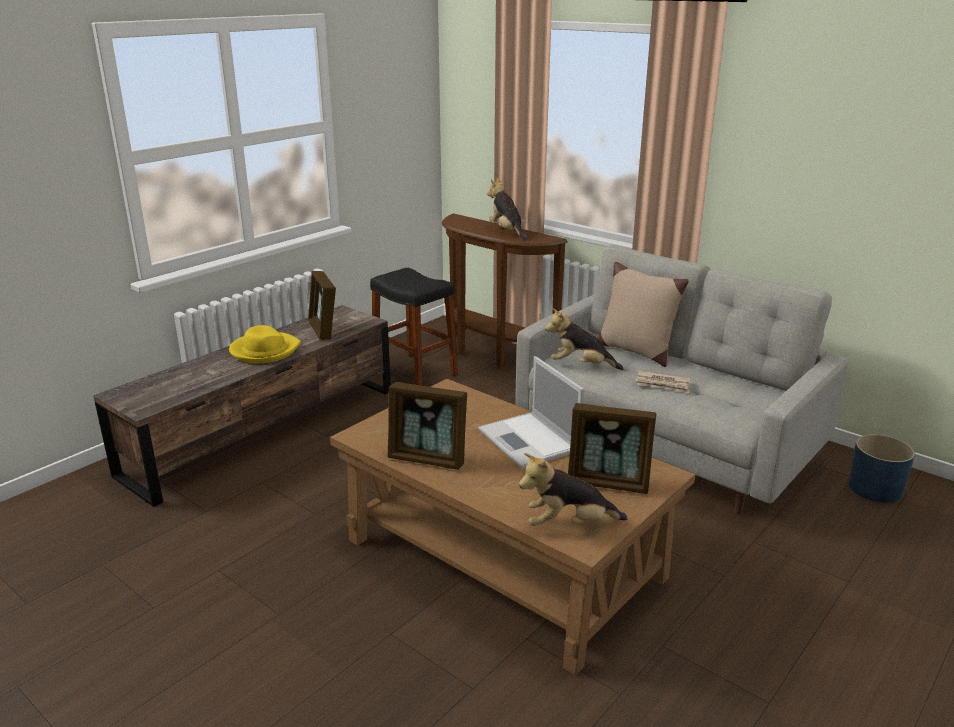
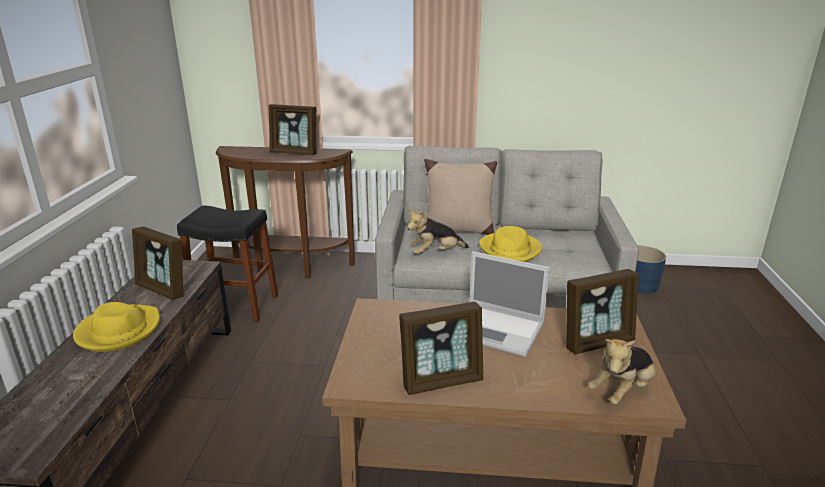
camera: 35 degrees left, 0 degrees up
(507, 232) = (294, 152): plush toy -> picture frame
(663, 384) = (510, 250): newspaper -> yellow hat

